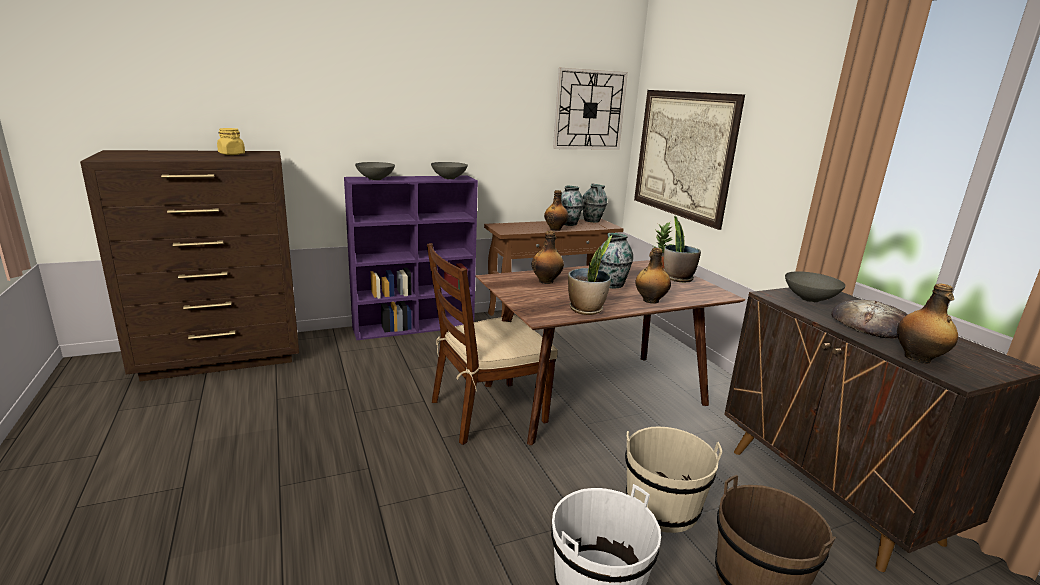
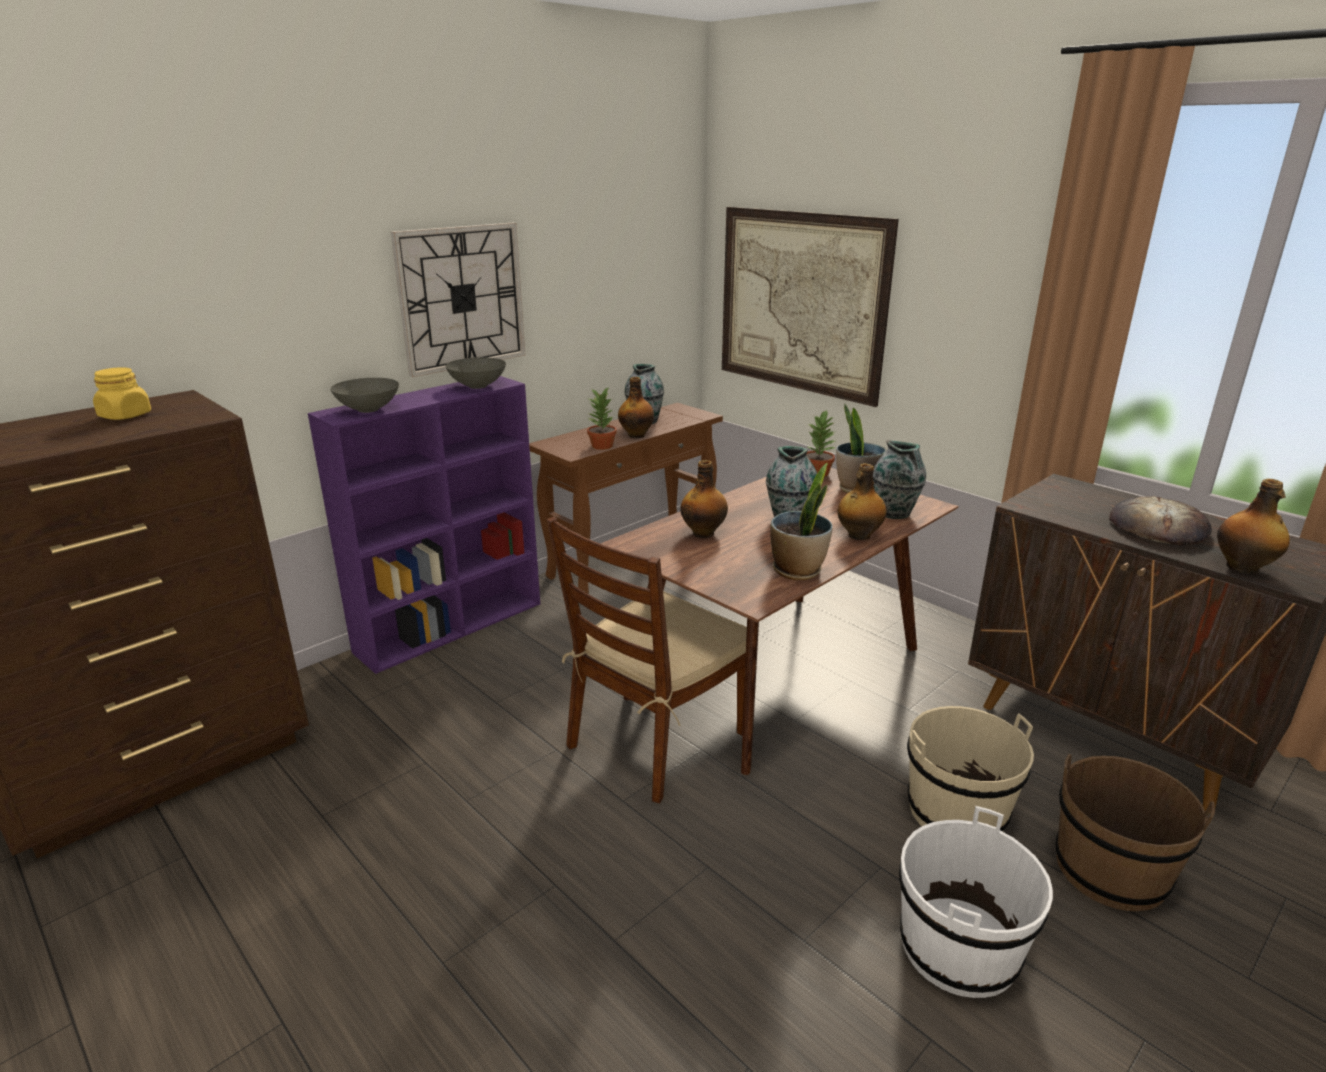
camera: 20 degrees left, 5 degrees up
(528, 231) = (602, 446): none -> potted plant
(589, 110) = (648, 245): wall clock -> wall clock (462, 298)
(592, 221) = (671, 410): vase -> vase (894, 513)
(809, 299) = (1067, 503): grey bowl -> none

